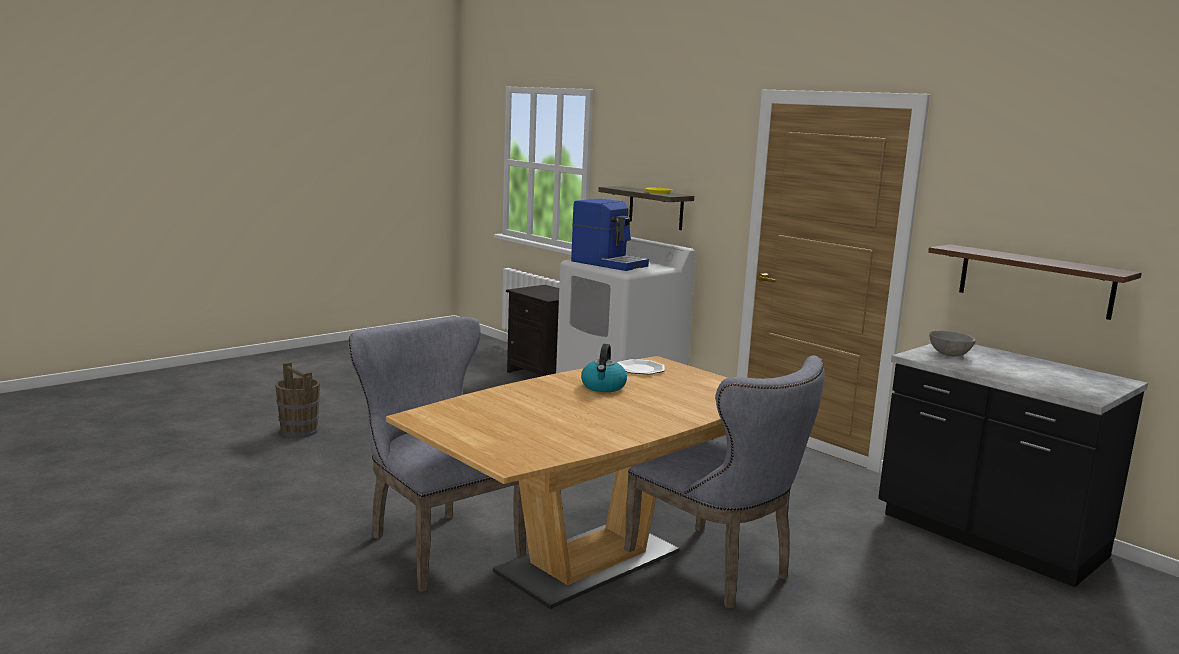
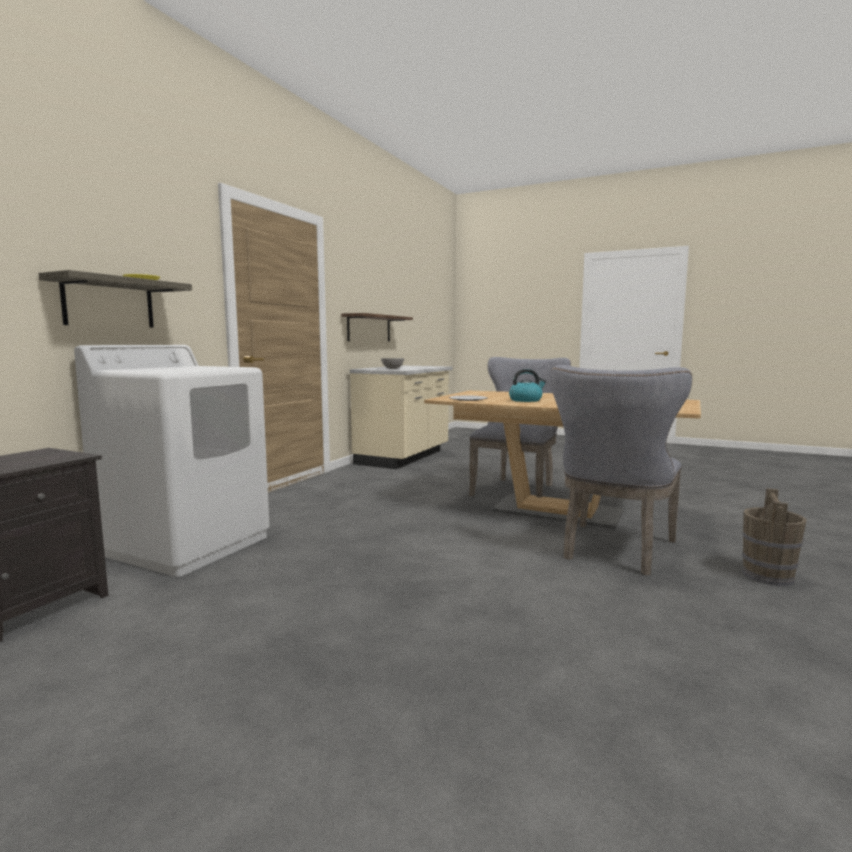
camera: 110 degrees left, 5 degrees down
(299, 431) = (468, 760): brown bucket -> brown bucket (768, 576)
(609, 263) = (185, 369): coffee machine -> none
(988, 538) = (404, 457): black counter -> beige counter

